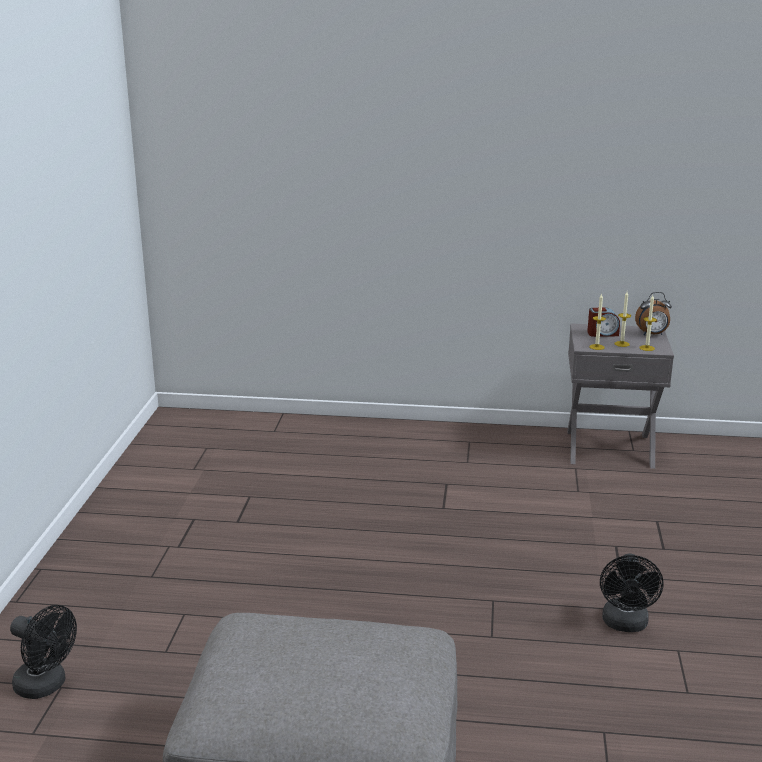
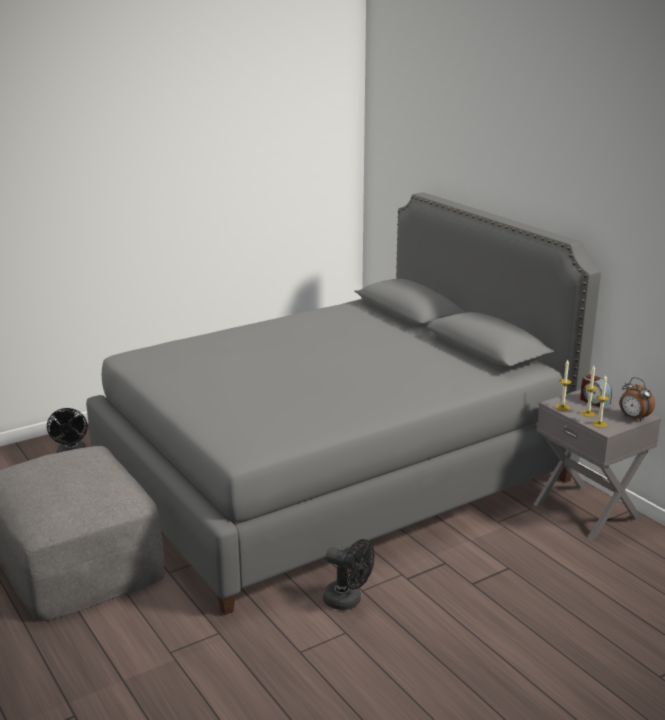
camera: 50 degrees right, 0 degrees up
(380, 530) = (333, 474): none -> grey bed
(625, 625) = (348, 601): black fan -> black fan turned 120 degrees counterclockwise

